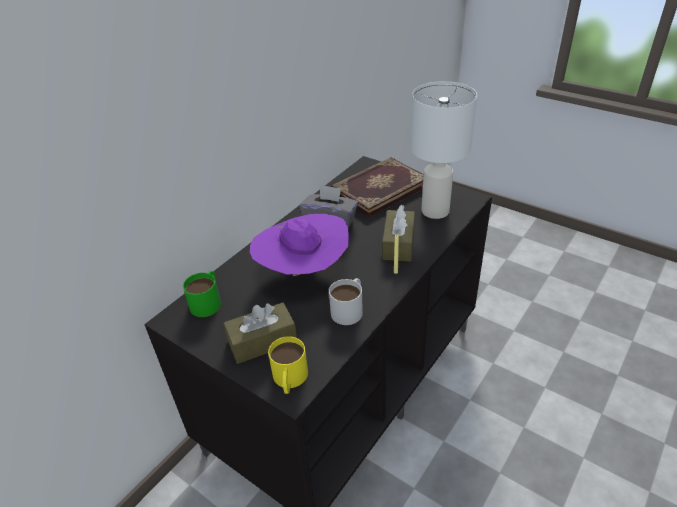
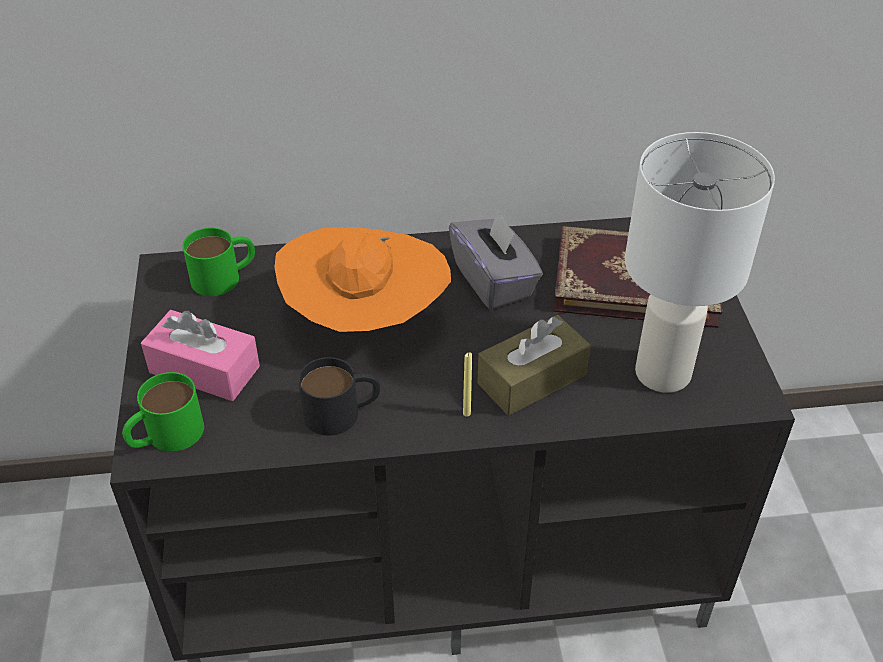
camera: 45 degrees right, 5 degrees up
(262, 341) = (204, 369): brown tissue box -> pink tissue box
(289, 379) = (165, 436): yellow mug -> green mug
(303, 272) = (365, 322): purple hat -> orange hat
(349, 308) = (342, 412): white mug -> black mug

